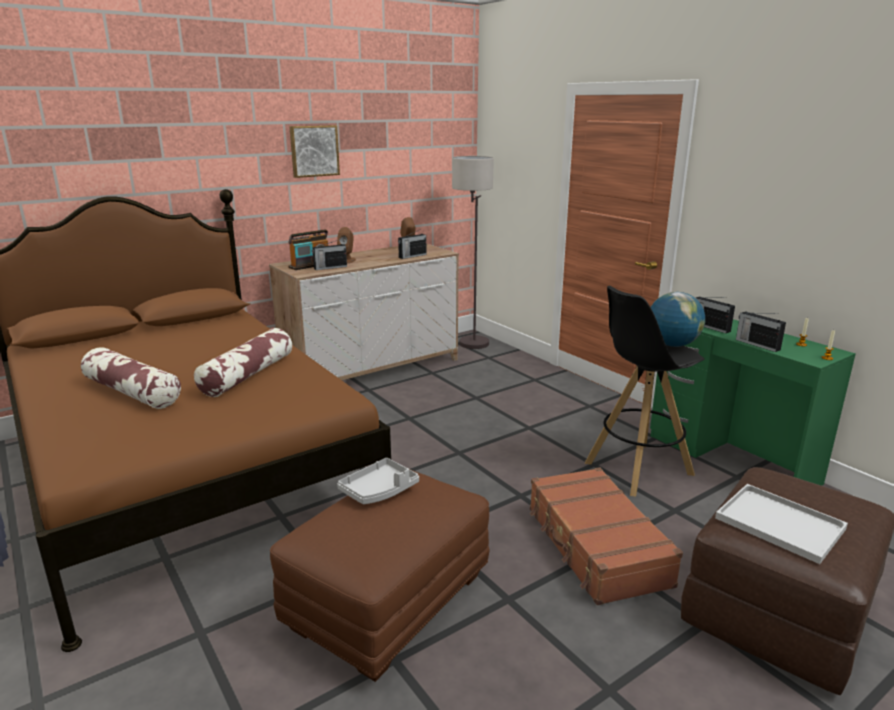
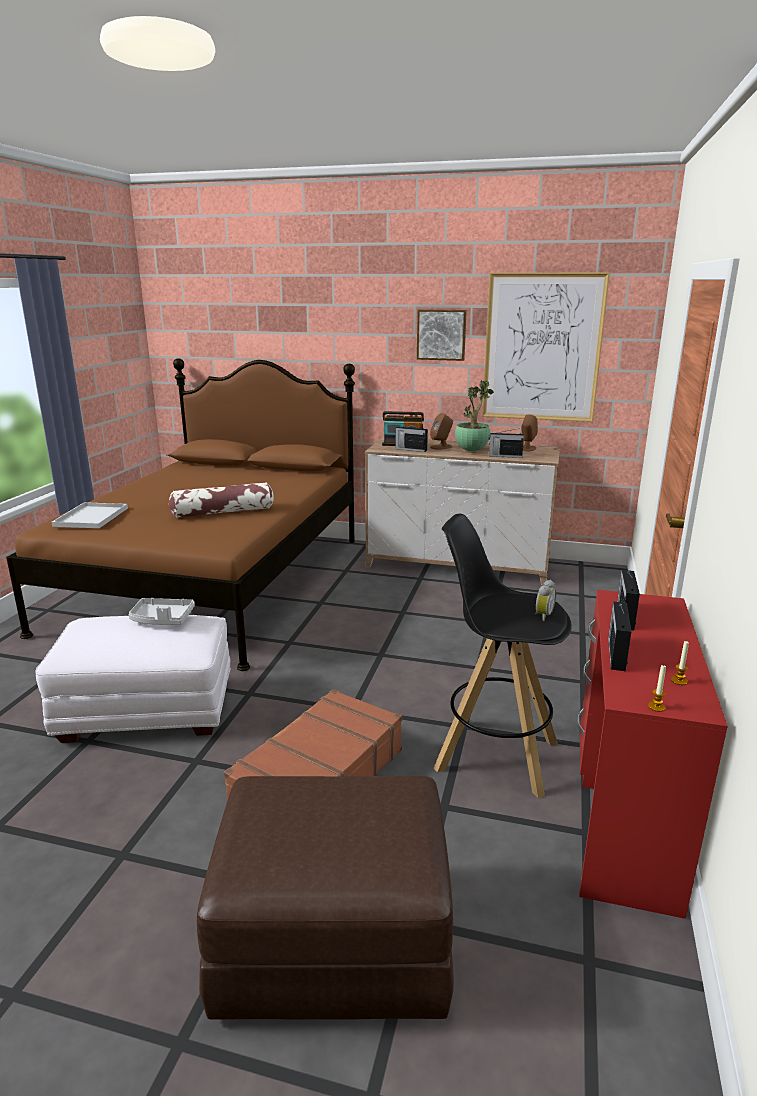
camera: 50 degrees right, 0 degrees up
(132, 392) = (155, 500): pillow -> none
(377, 257) = (472, 450): none -> potted plant
(388, 602) = (146, 711): brown ottoman -> white ottoman
(399, 157) = (542, 348): none -> picture
(471, 347) = (586, 580): grey floor lamp -> none
(672, 345) = (542, 615): globe -> alarm clock
(731, 459) = (624, 815): green desk -> red desk
(777, 523) = (293, 812): white tray -> white tray (91, 516)

